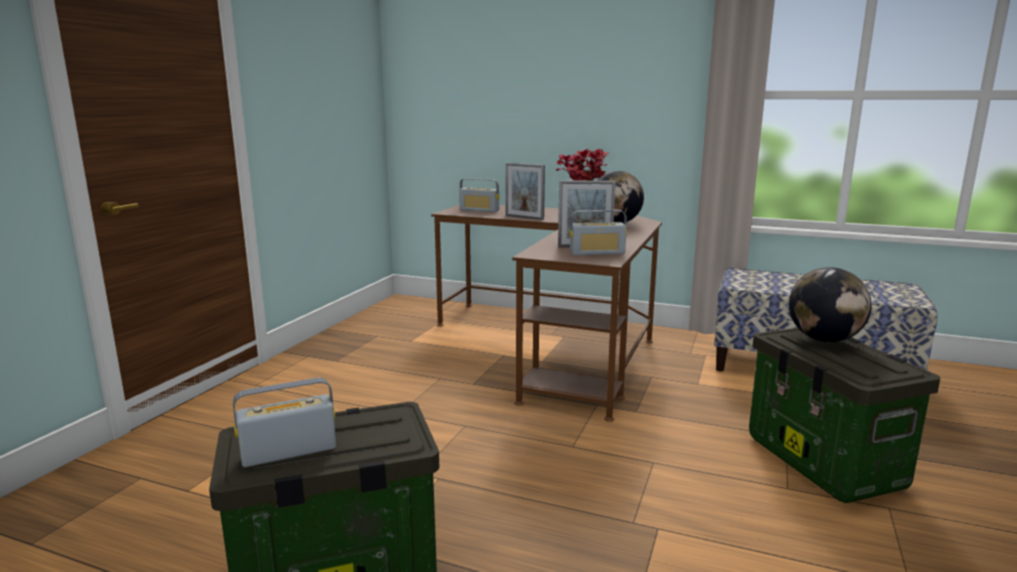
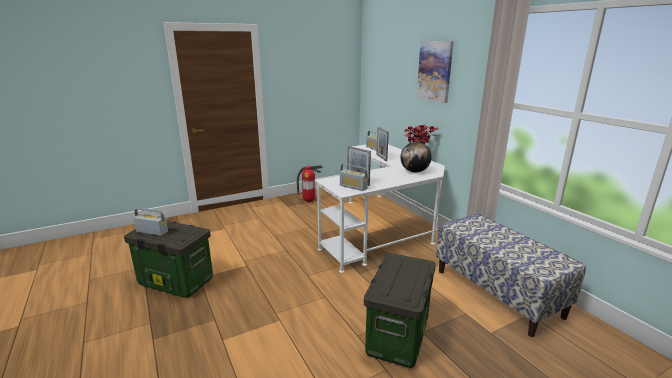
camera: 40 degrees right, 5 degrees up
(363, 342) = (309, 201): none -> fire extinguisher
(557, 345) = (383, 229): brown desk -> white desk
(586, 59) = (435, 71): none -> picture
(824, 339) = (410, 269): globe -> none

